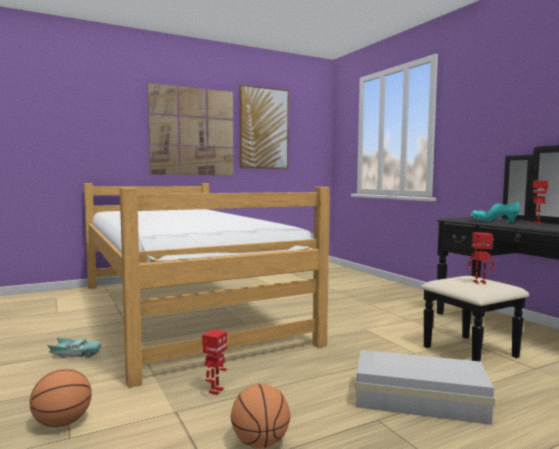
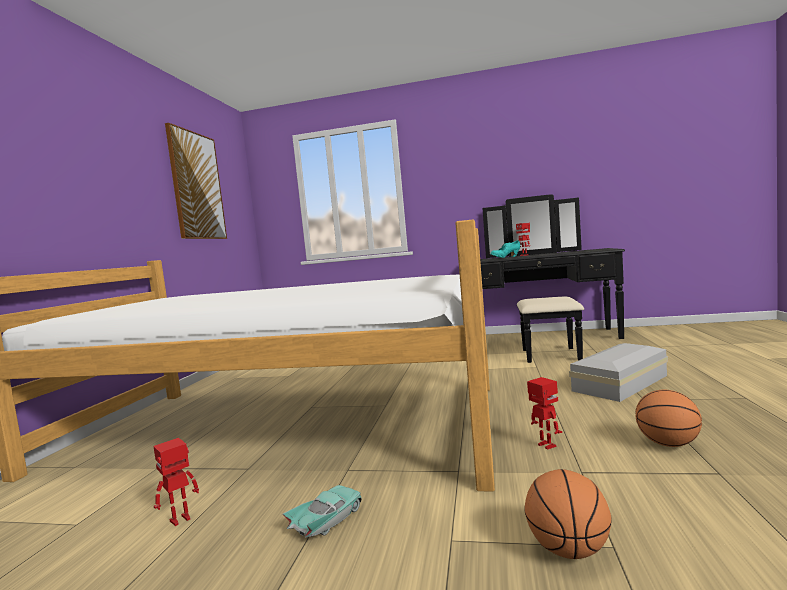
camera: 50 degrees left, 0 degrees up
(192, 131) = (121, 183): picture -> none
(479, 282) = (553, 298): toy robot -> toy robot (181, 520)

